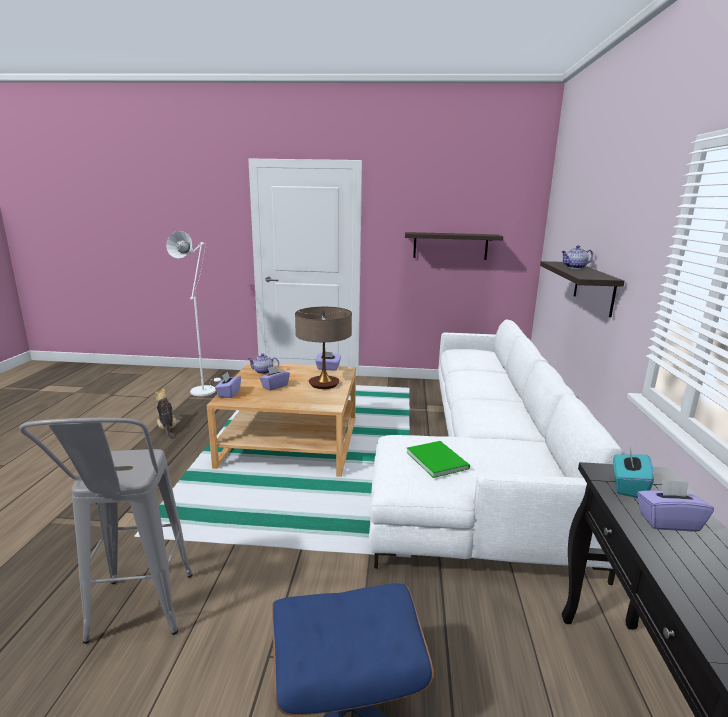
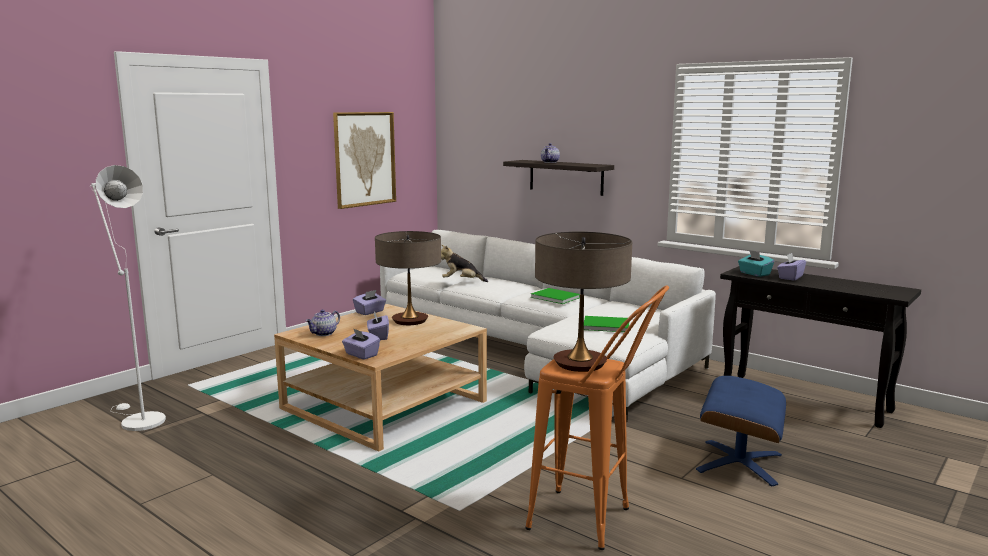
camera: 55 degrees left, 5 degrees down
(126, 464) = (579, 364): none -> table lamp
(137, 620) = (595, 523): grey stool -> orange stool
(167, 428) = (221, 461): plush toy -> plush toy (461, 281)
(450, 246) = (364, 159): shelf -> picture
(487, 413) = (555, 297): none -> green book

